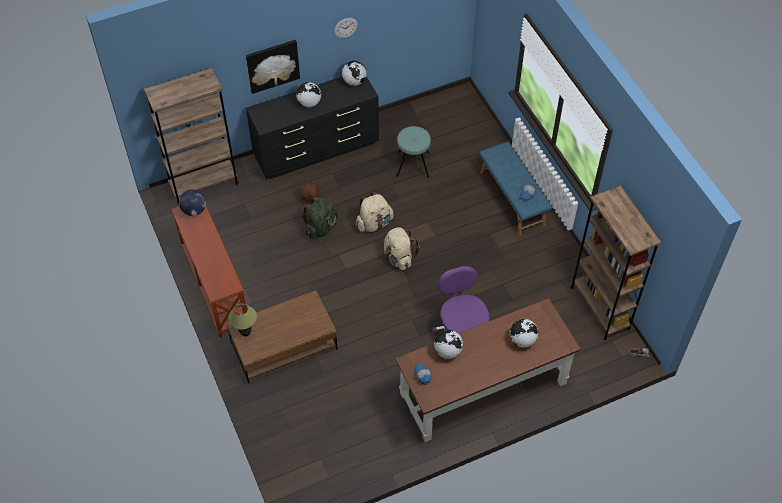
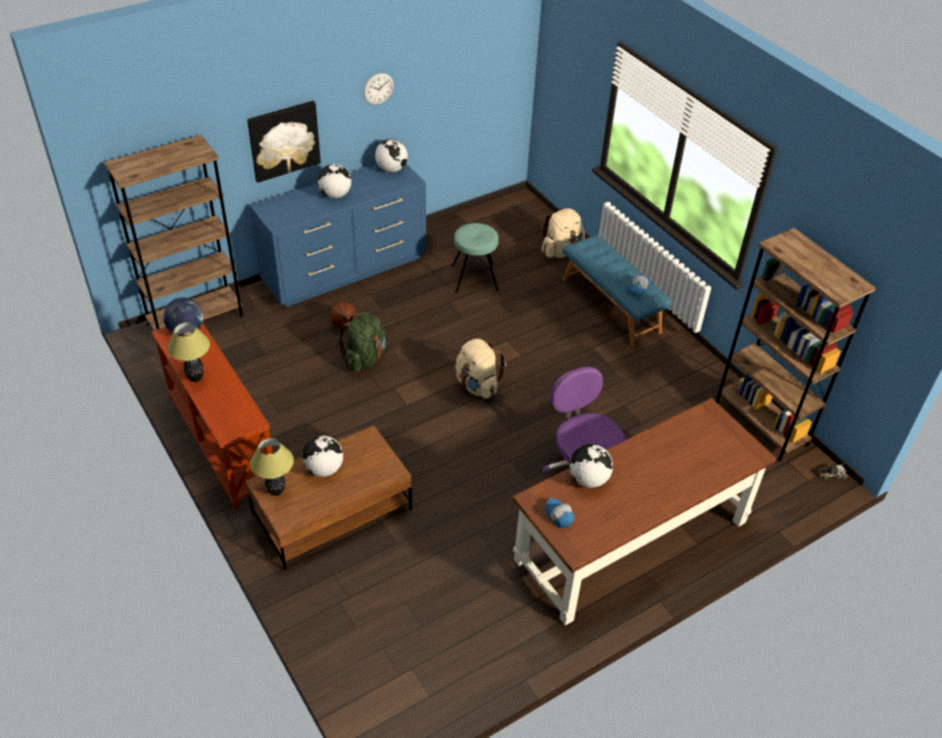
camera: 10 degrees left, 10 degrees down
(198, 249) = (196, 378): none -> table lamp
(317, 150) = (345, 270): black dresser -> blue dresser
(374, 223) = (436, 348): beige backpack -> beige backpack (561, 251)
(522, 340) = (691, 455): globe -> globe (323, 469)

